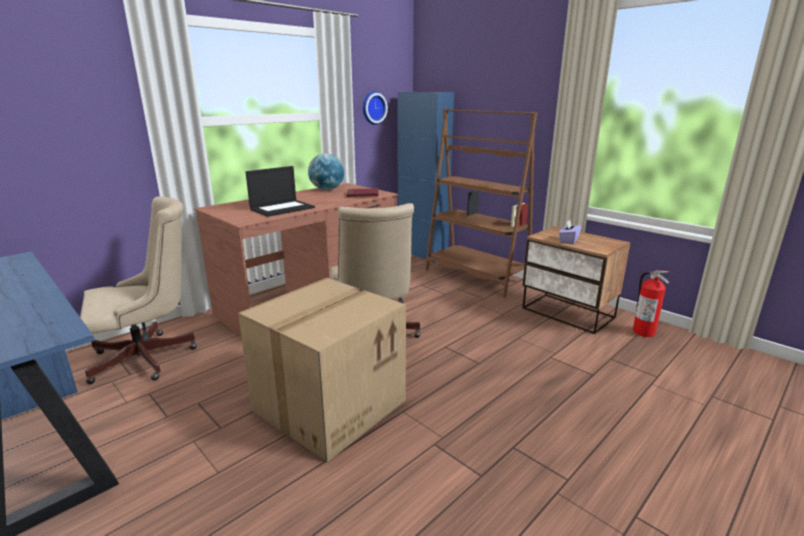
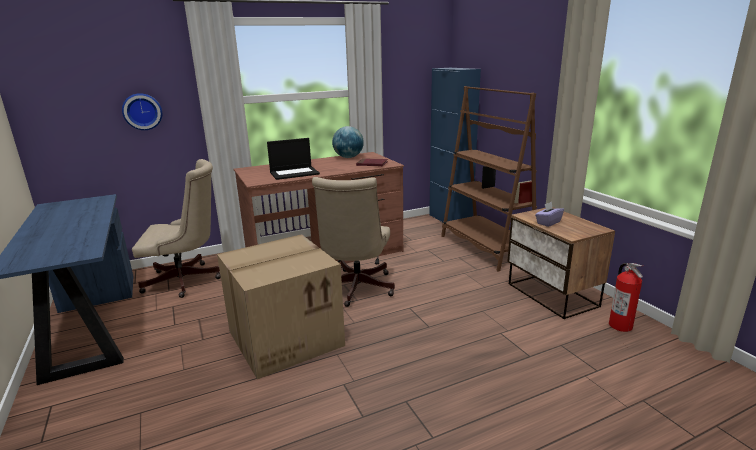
camera: 20 degrees right, 0 degrees up
(373, 108) = (406, 83): wall clock -> wall clock (142, 111)

